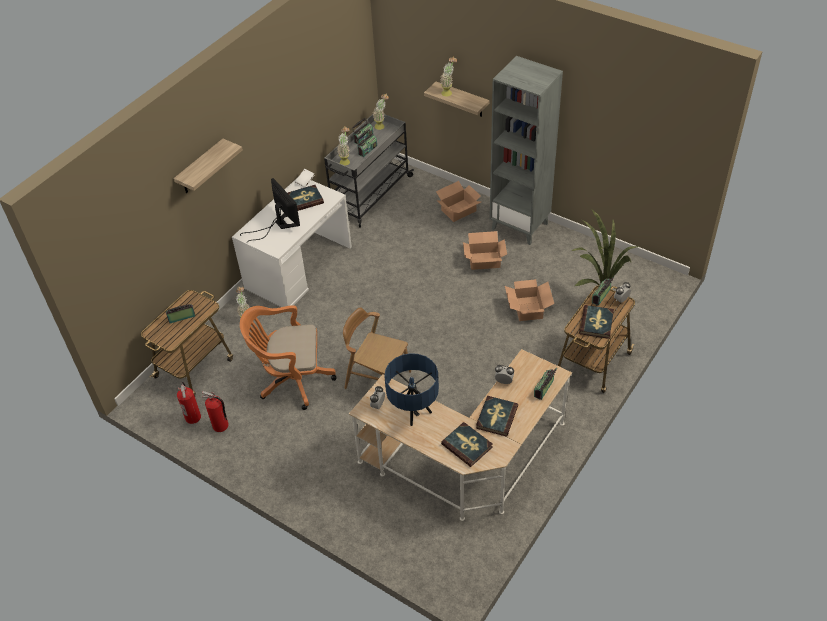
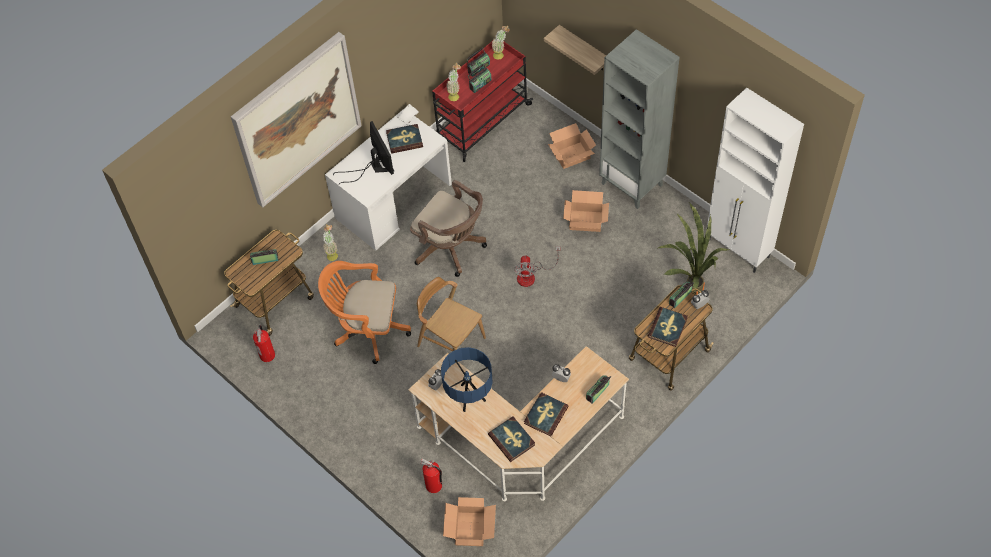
camera: 10 degrees right, 10 degrees up
(201, 168) = (297, 119): shelf -> picture
(220, 426) = (292, 368): fire extinguisher -> fire extinguisher (434, 486)
(362, 299) = (451, 248): none -> brown office chair
(370, 195) = (481, 122): grey cart -> red cart
(443, 312) = (531, 275): none -> fan
(448, 92) = (569, 41): potted plant -> none
(527, 309) = (617, 284): cardboard box -> cardboard box (470, 529)
(632, 265) = (738, 249): none -> white cabinet

